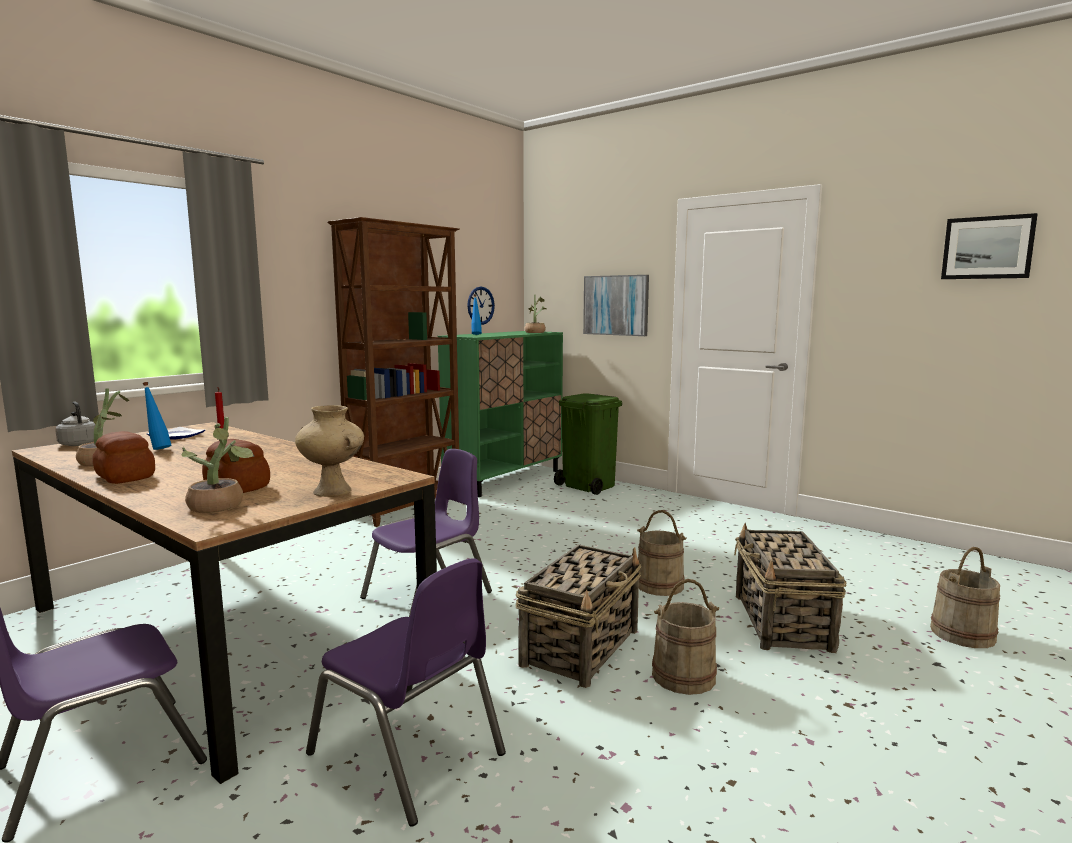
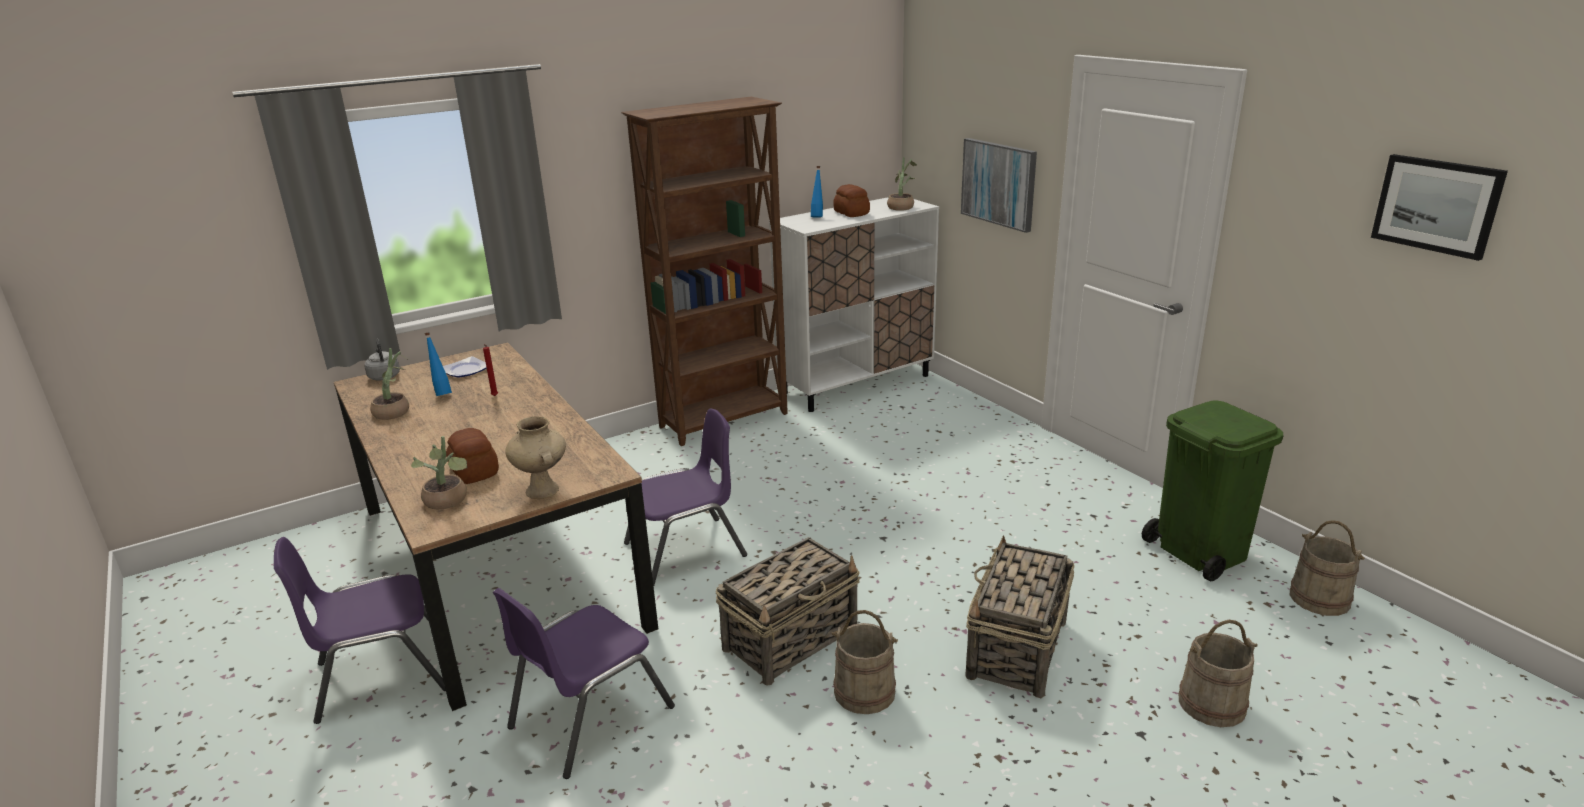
camera: 20 degrees right, 15 degrees up
(125, 477) = (399, 441): bread -> bread (851, 213)
(407, 754) = (589, 717): purple chair -> purple chair turned 75 degrees clockwise
(480, 305) = (833, 171): wall clock -> none
(505, 479) = (856, 384): green cabinet -> white cabinet
(587, 486) = (948, 407): green trash can -> green trash can (1199, 551)
(659, 585) = (923, 576): beige bucket -> beige bucket (1320, 598)

